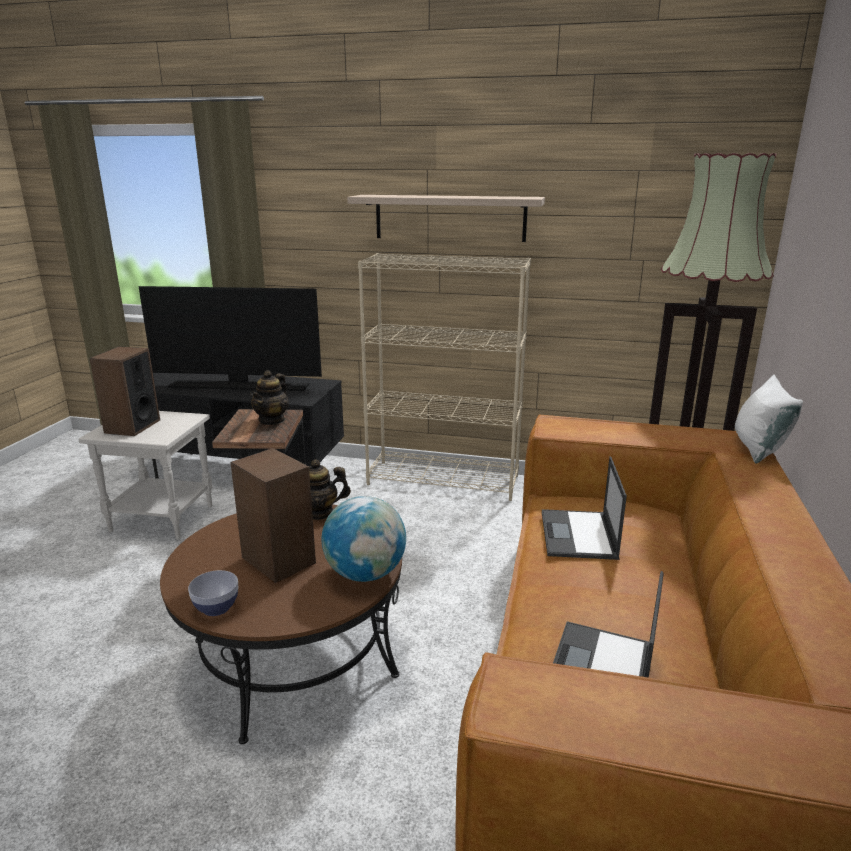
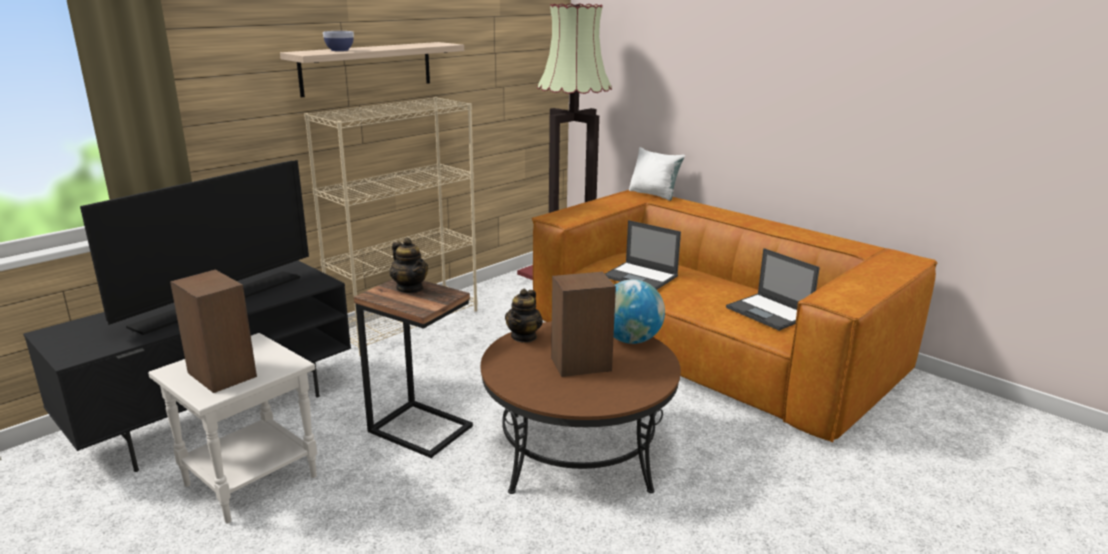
camera: 60 degrees left, 0 degrees up
(216, 607) = (624, 397): bowl -> bowl (339, 50)

